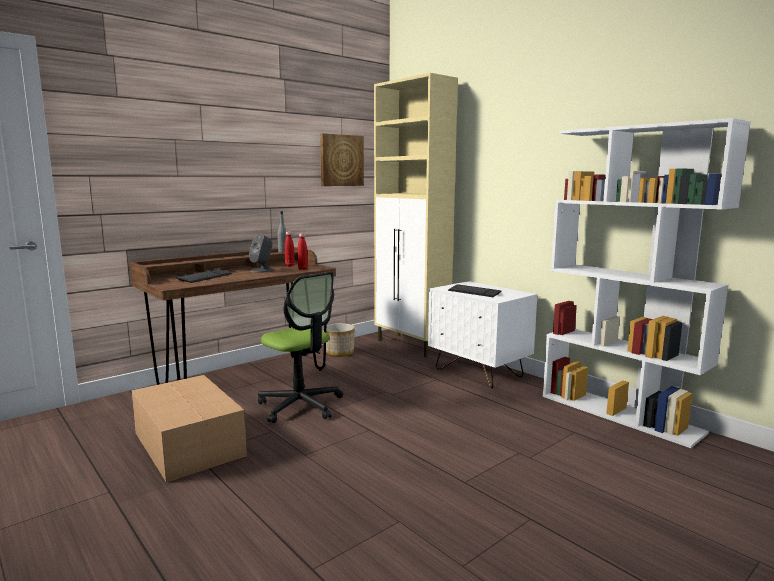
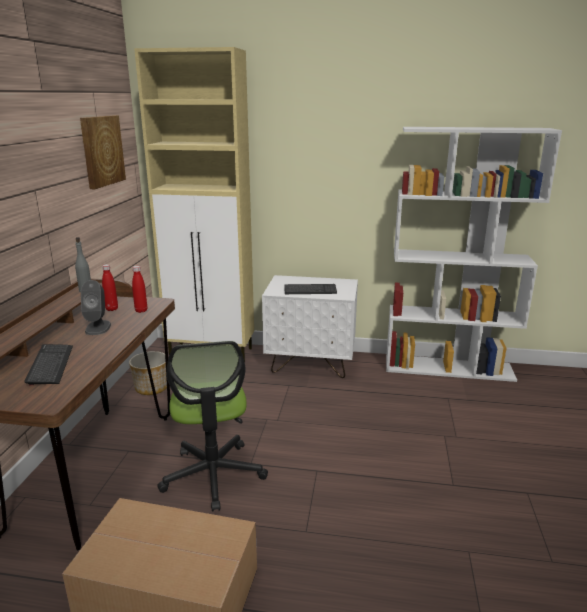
camera: 40 degrees left, 10 degrees up
(300, 405) = (213, 475): office chair -> office chair turned 75 degrees clockwise

